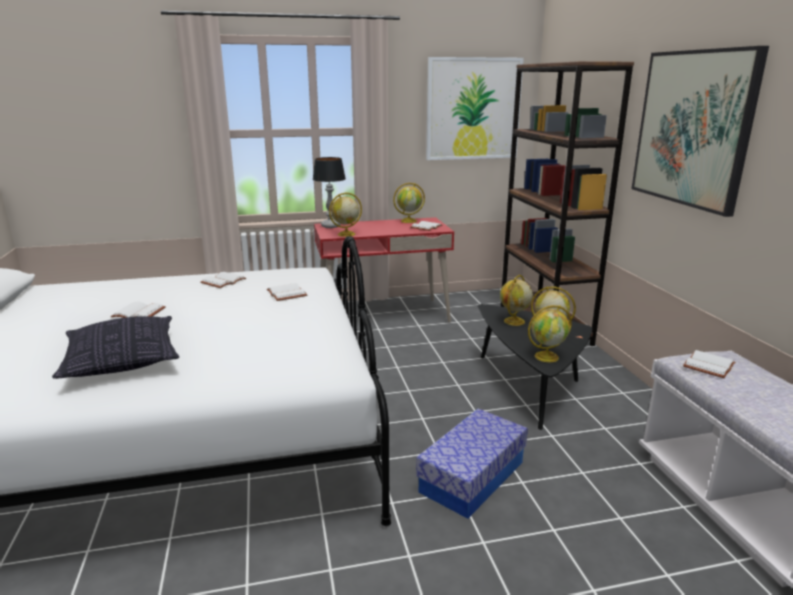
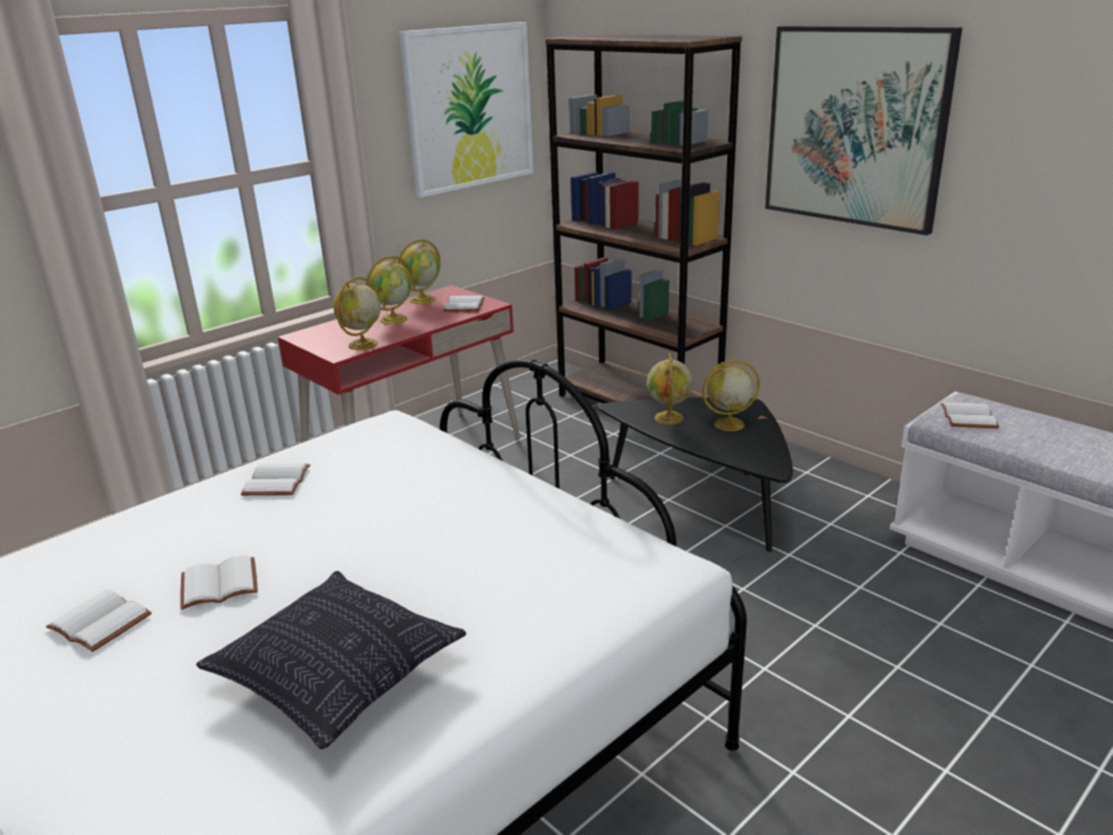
camera: 30 degrees left, 5 degrees up
(285, 293) = (412, 472): white book -> white book (97, 623)
(331, 226) = (315, 335): table lamp -> none
(472, 477) = (760, 643): storage box -> none
(547, 356) = (759, 455): globe -> globe (394, 319)

